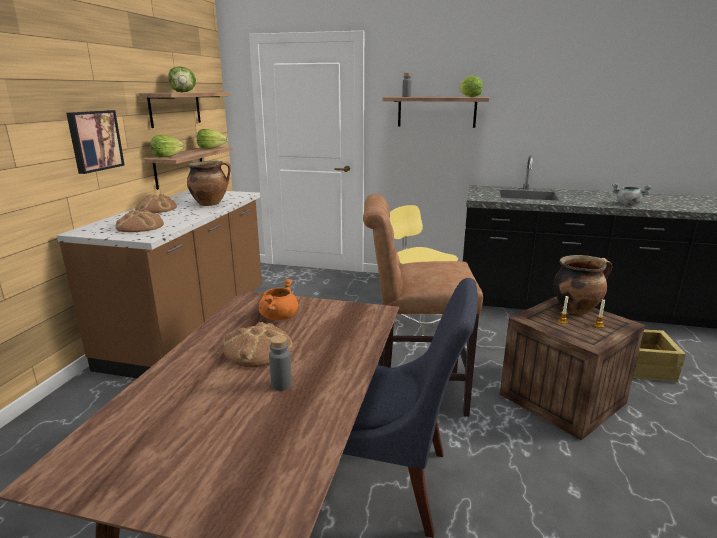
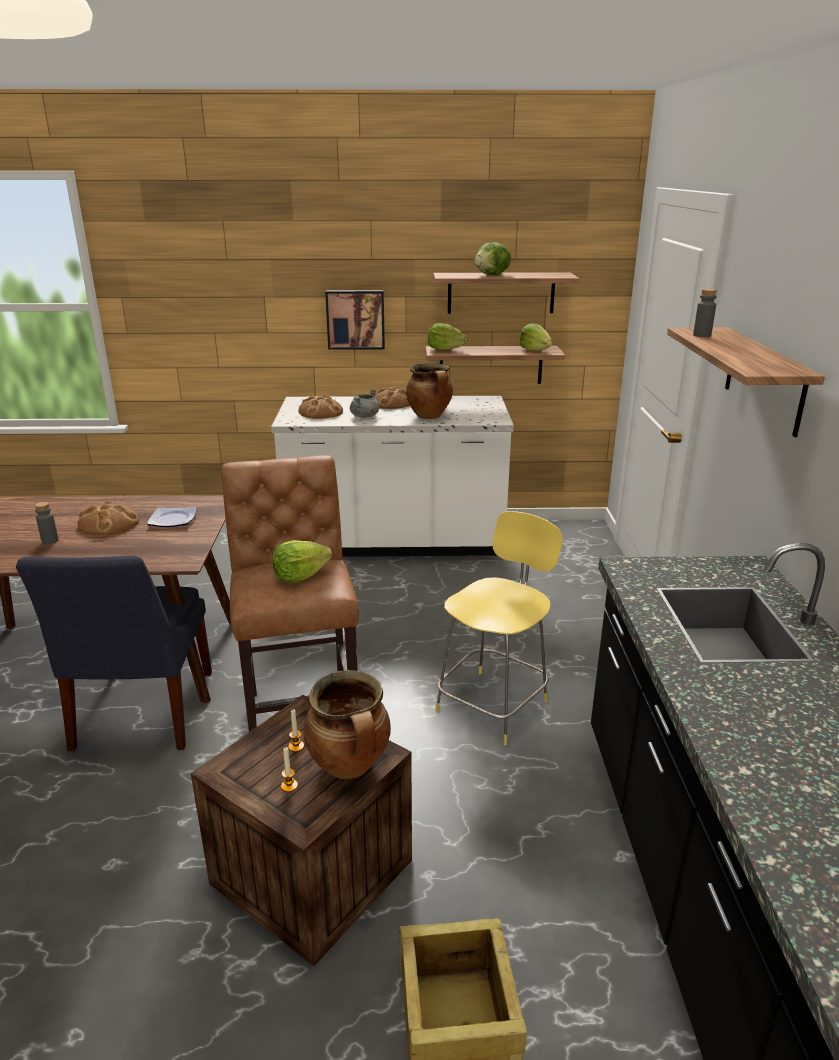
camera: 75 degrees right, 5 degrees up
(191, 327) = (395, 543): brown counter -> white counter
(279, 316) = (174, 519): orange cooking pot -> plate
(469, 97) = (766, 364): lettuce -> lettuce (300, 576)
(627, 204) = (761, 768): grey cooking pot -> grey cooking pot (364, 416)

